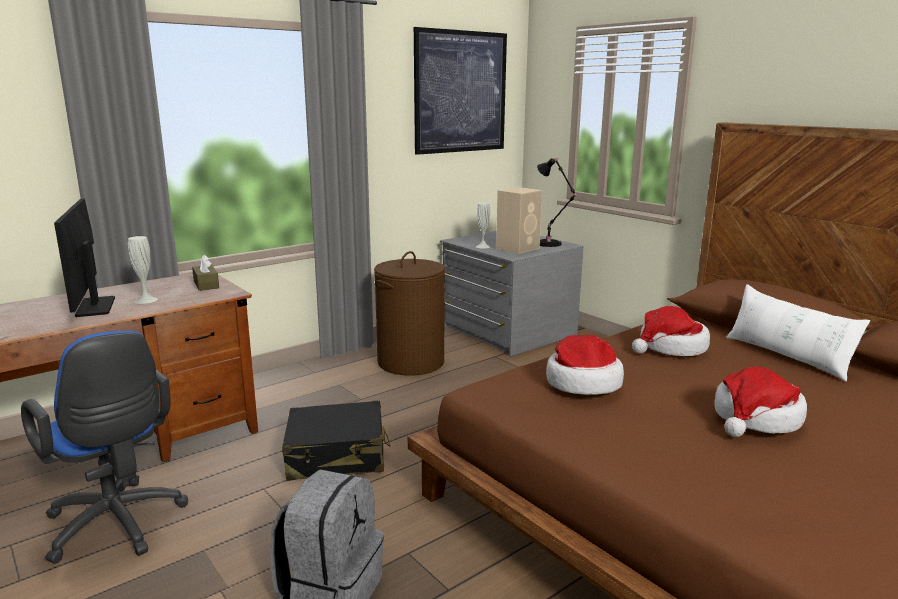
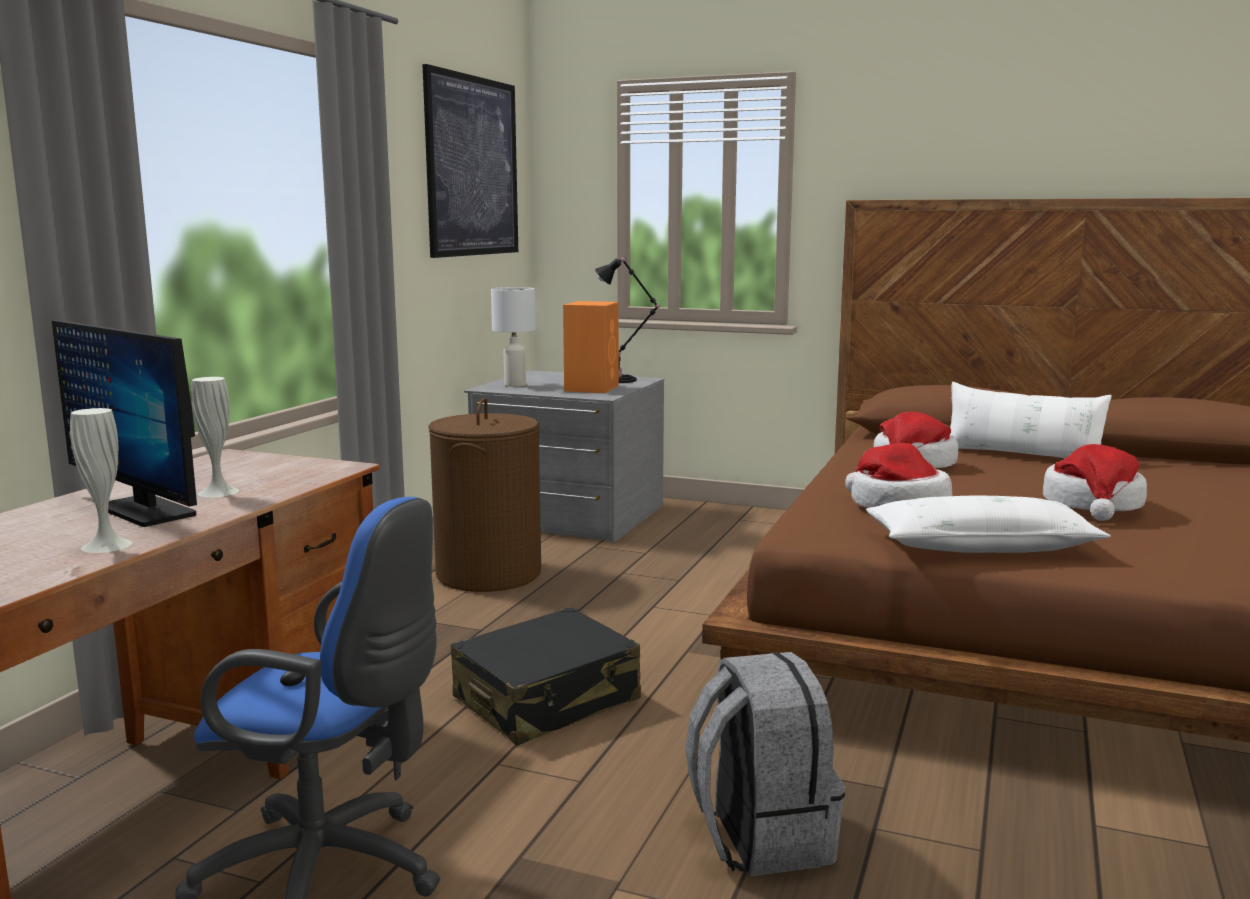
camera: 30 degrees left, 5 degrees down
(206, 284) = (272, 463): brown tissue box -> none
(476, 240) = (516, 385): none -> white table lamp
(482, 246) = (541, 390): white vase -> white vase (106, 545)
(518, 248) = (592, 388): beige speaker -> orange speaker
(588, 434) = (981, 546): none -> white pillow

